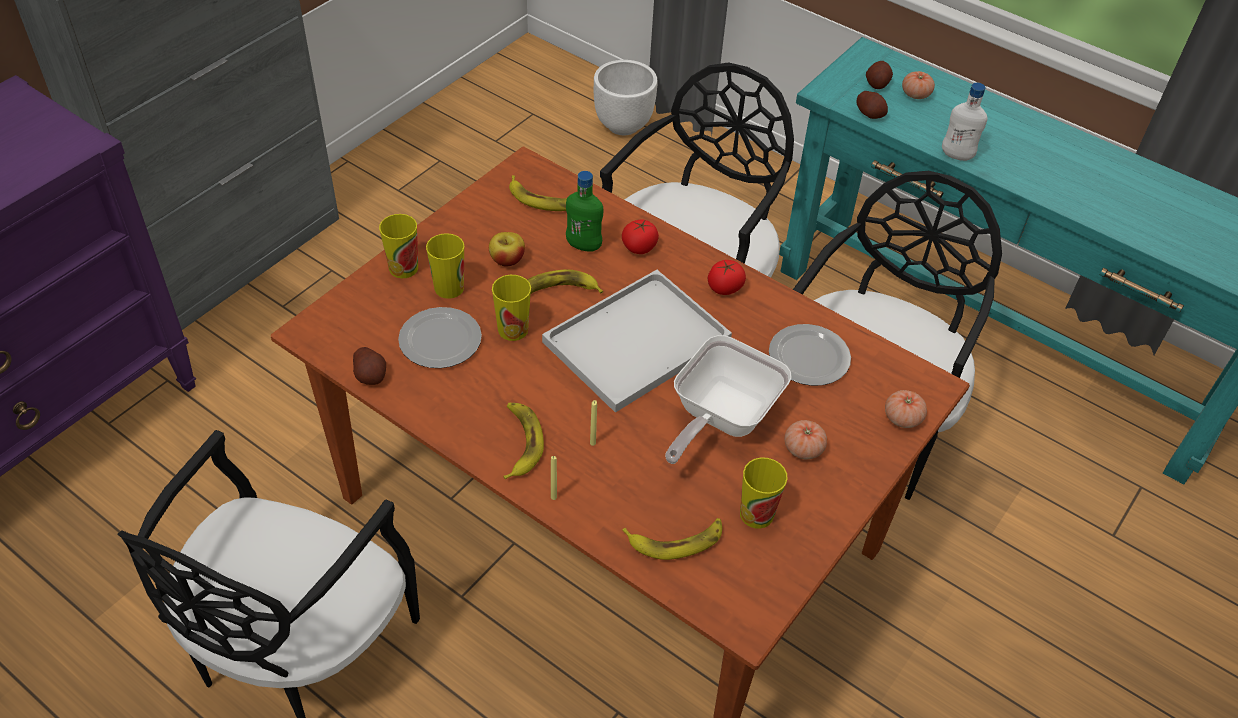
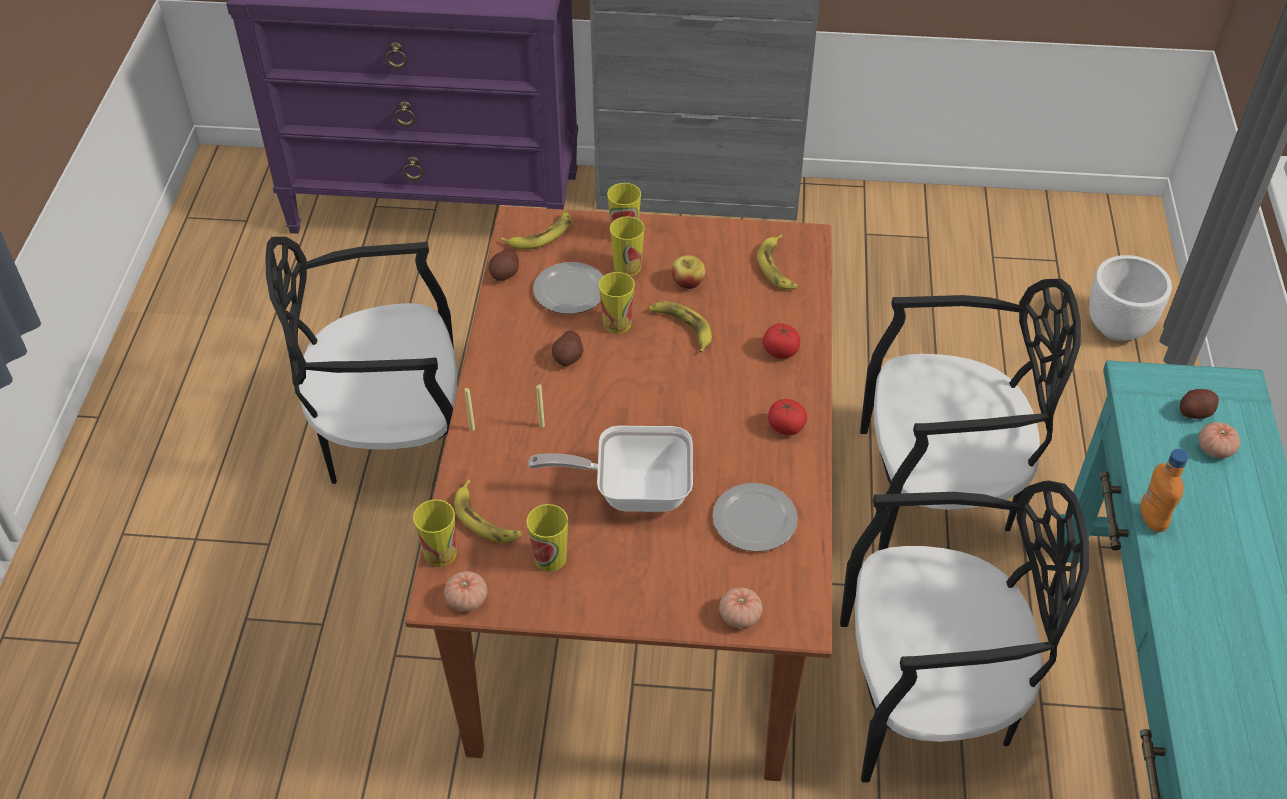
camera: 60 degrees right, 0 degrees up
(520, 442) = (508, 384): banana -> banana (541, 234)
(583, 245) = (748, 317): green bottle -> none
(635, 344) = (667, 401): white tray -> none
(693, 596) = (440, 553): none -> cup
(803, 449) = (645, 559): tomato -> tomato (467, 600)
(870, 114) = (1139, 426): potato -> potato (568, 357)
(956, 155) = (1152, 519): white bottle -> orange bottle

